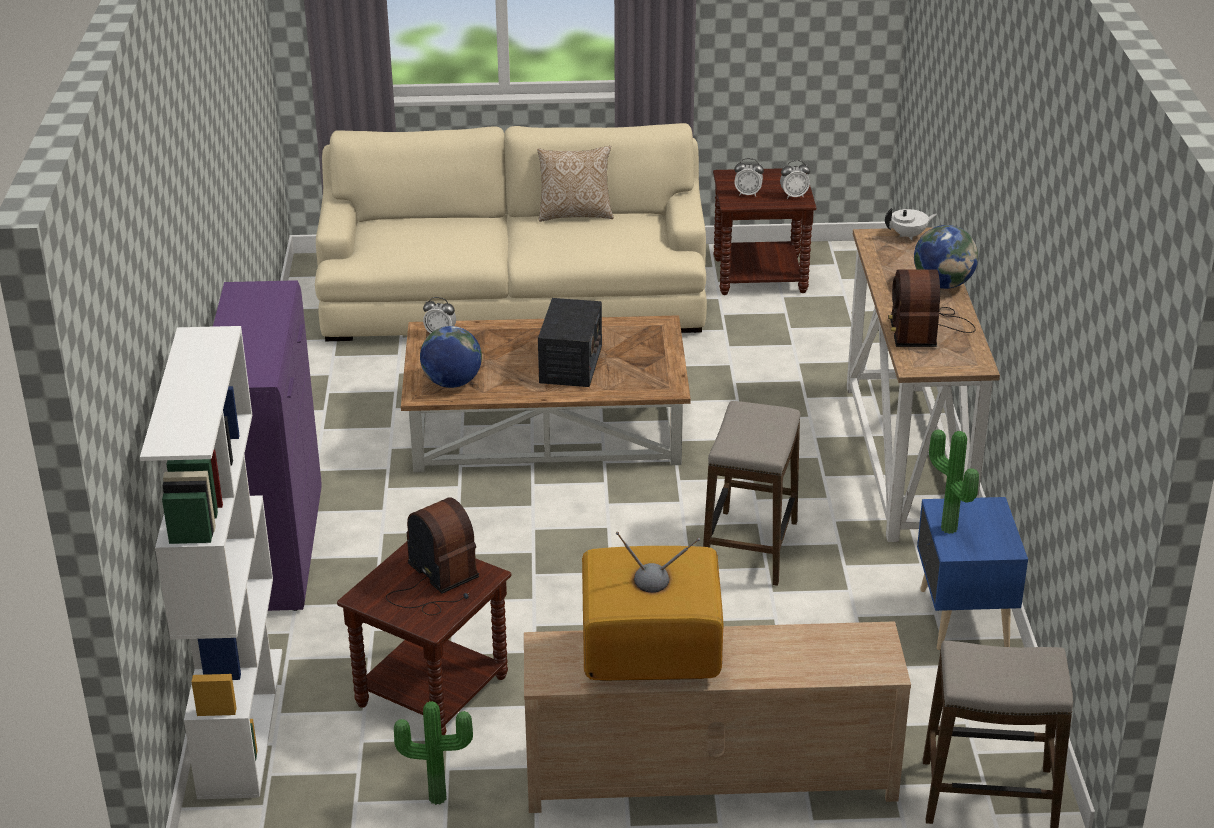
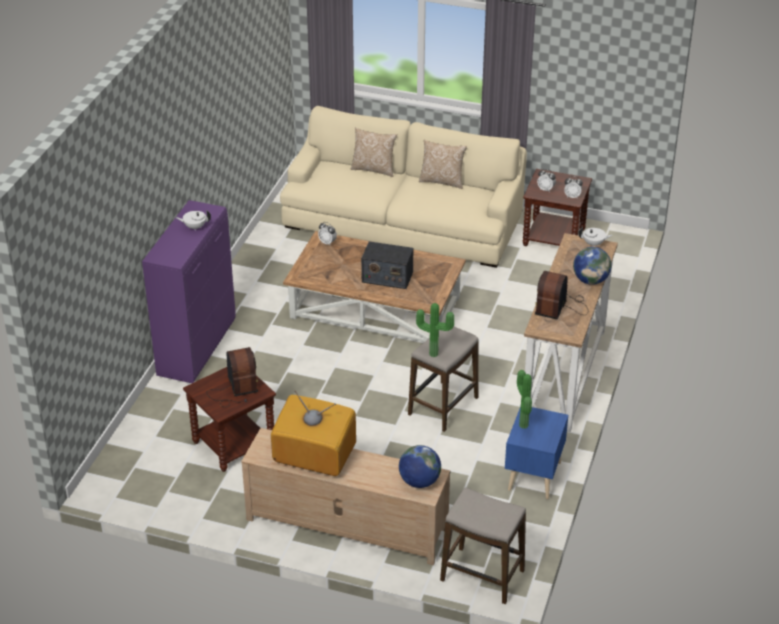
camera: 20 degrees right, 5 degrees up
(240, 721) = (134, 435): white bookcase -> none
(262, 319) = (195, 227): none -> white teapot
(437, 795) = (207, 499): potted plant -> potted plant (434, 353)
(452, 383) = (317, 274): globe -> globe (419, 481)
(455, 217) = (374, 169): none -> pillow
(570, 364) = (387, 277): radio -> radio turned 75 degrees clockwise

